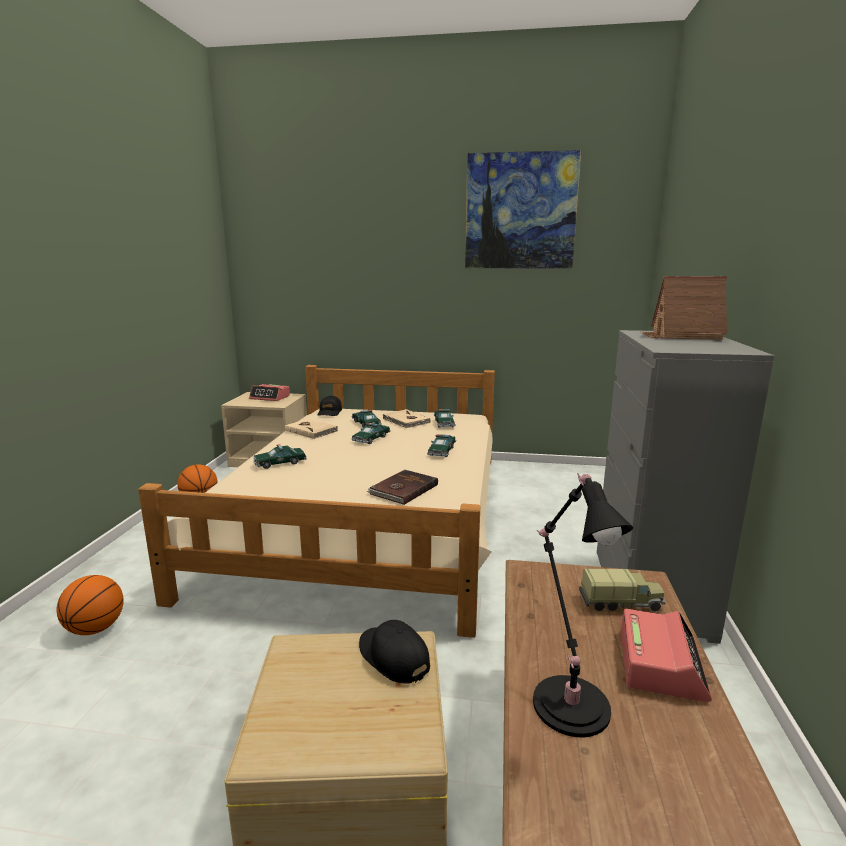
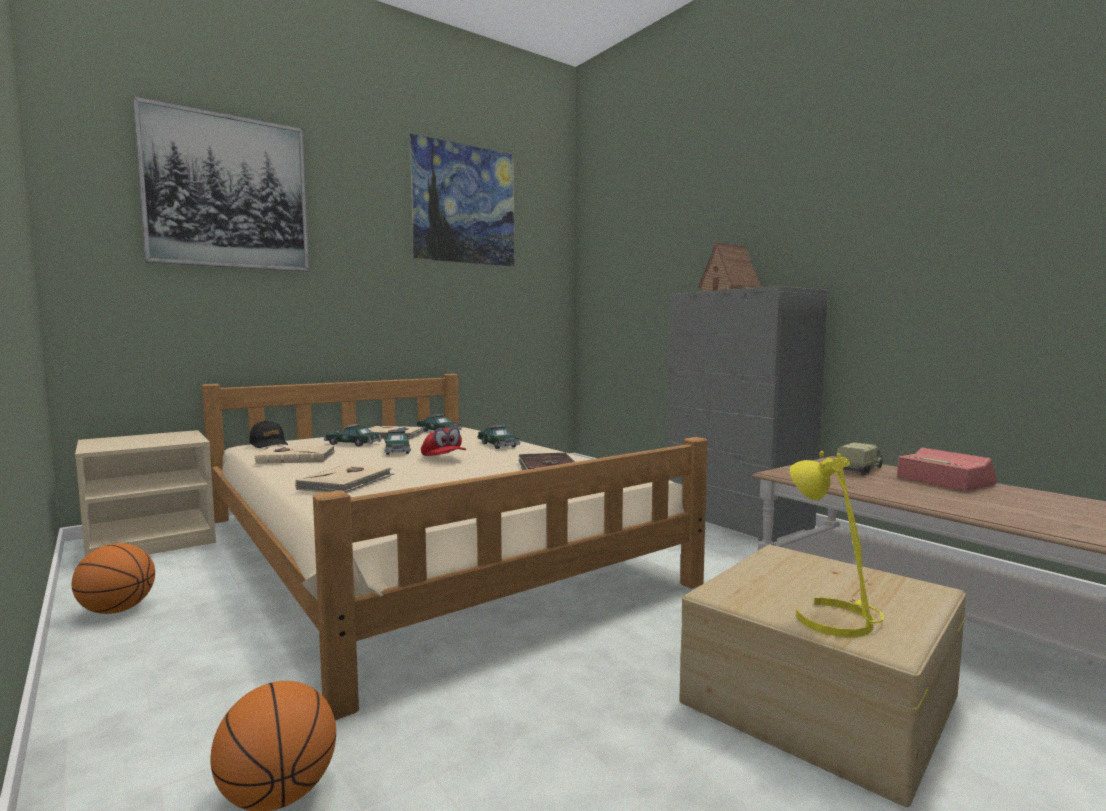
camera: 45 degrees left, 10 degrees down
(270, 397) = (148, 438): alarm clock -> none
(280, 463) = (347, 483): toy car -> beige book
(291, 712) = (835, 618): none -> yellow table lamp
(325, 230) = (227, 192): none -> picture
(373, 456) = (443, 459): none -> red cap
(393, 657) = (793, 564): black cap -> none
(568, 700) = (970, 504): black table lamp -> none

